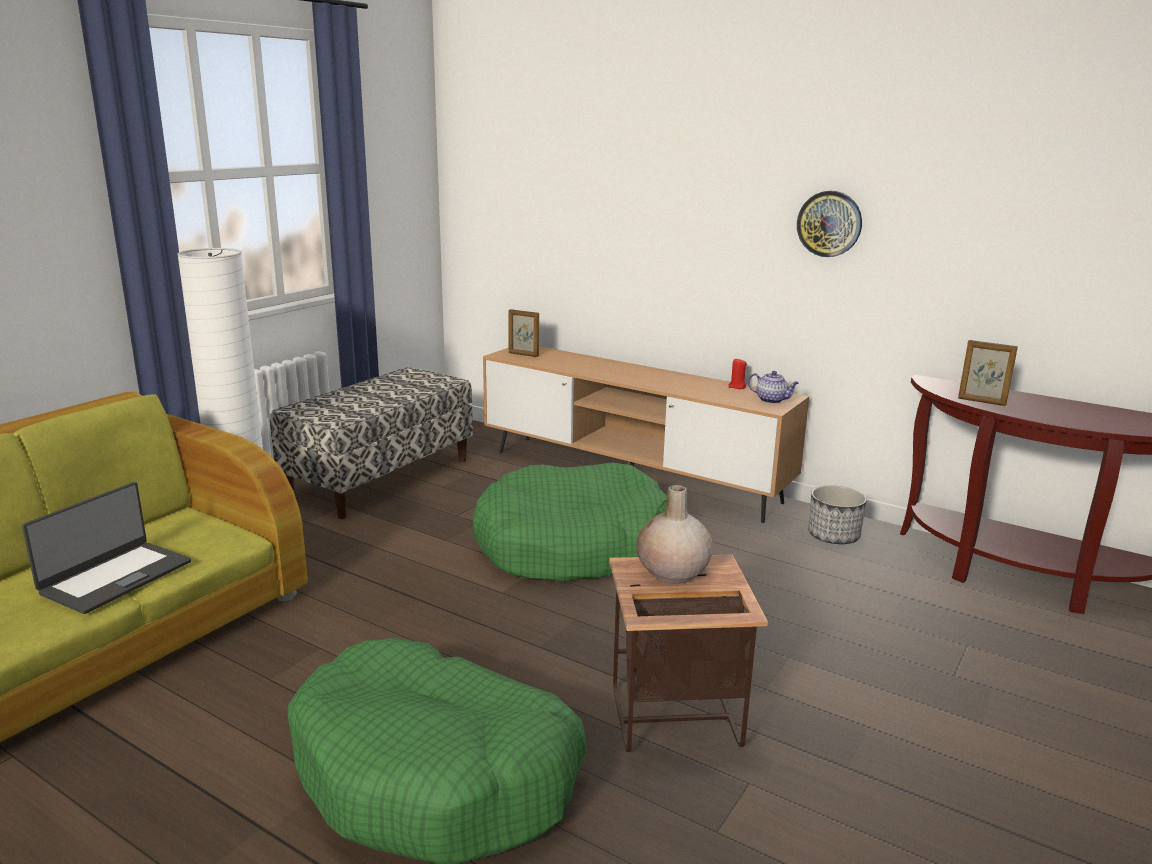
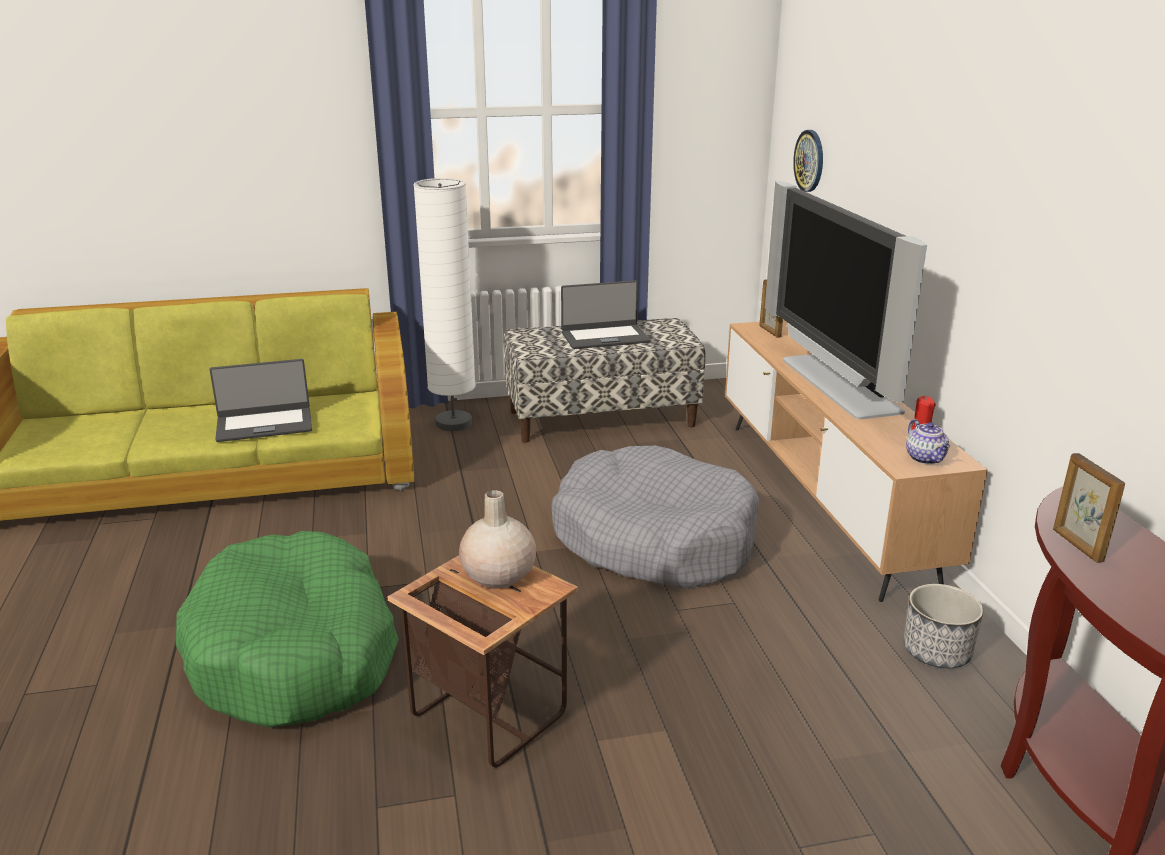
camera: 45 degrees right, 5 degrees up
(378, 394) = (604, 337): none -> laptop
(572, 545) = (654, 539): green dog bed -> grey dog bed
(638, 375) = (836, 385): none -> television
(829, 223) = (1039, 247): wall clock -> wall clock (809, 161)

